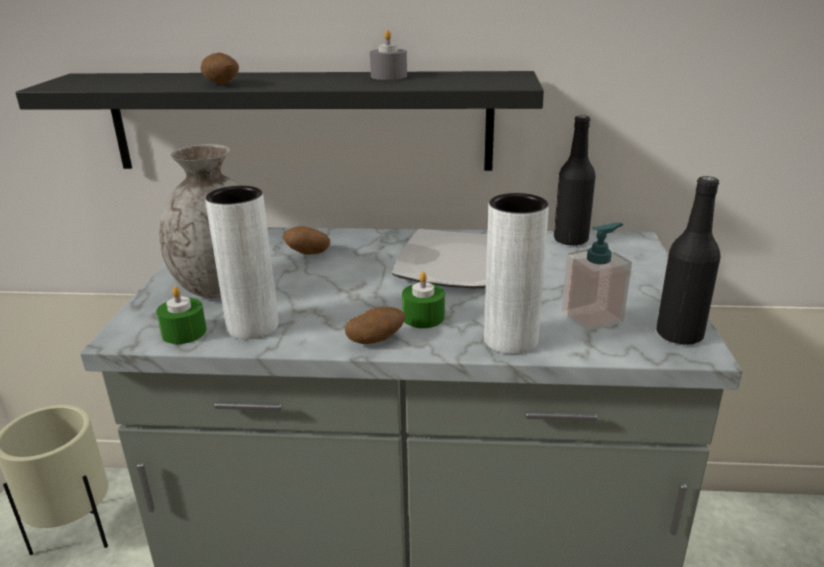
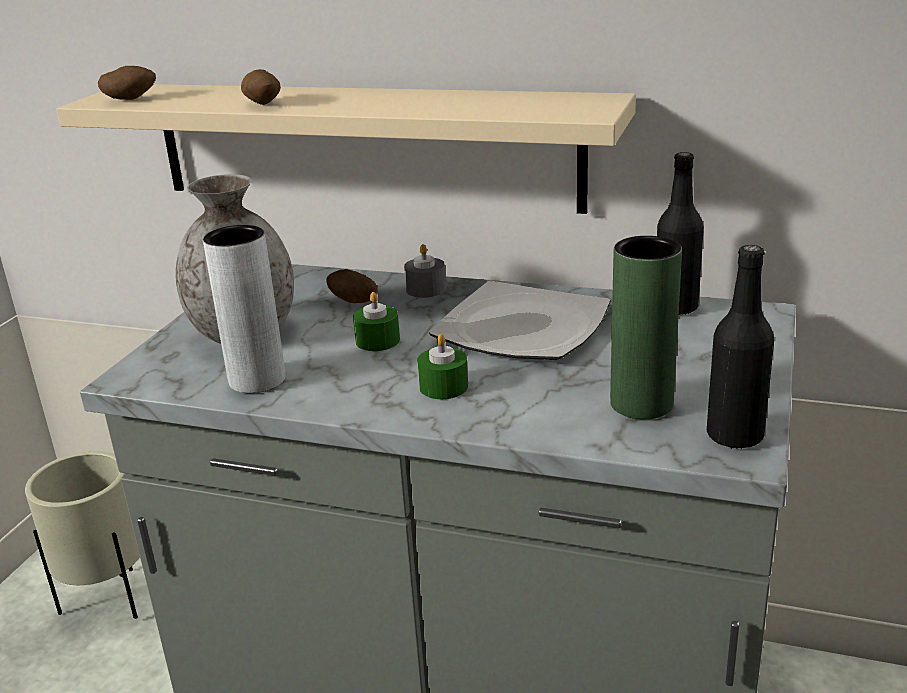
camera: 15 degrees right, 0 degrees up
(184, 332) = (186, 380): green candle -> green candle (377, 341)
(300, 121) = (362, 145): black shelf -> beige shelf
(376, 341) = (378, 408): potato -> potato (131, 99)
(388, 76) = (453, 97): grey candle -> grey candle (426, 289)
(510, 340) = (527, 422): grey vase -> none
(592, 316) = (641, 404): soap dispenser -> green vase

